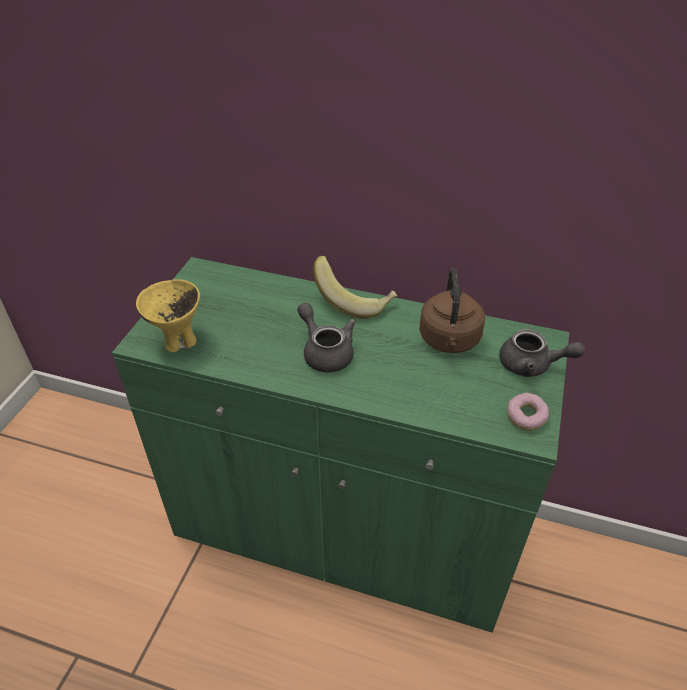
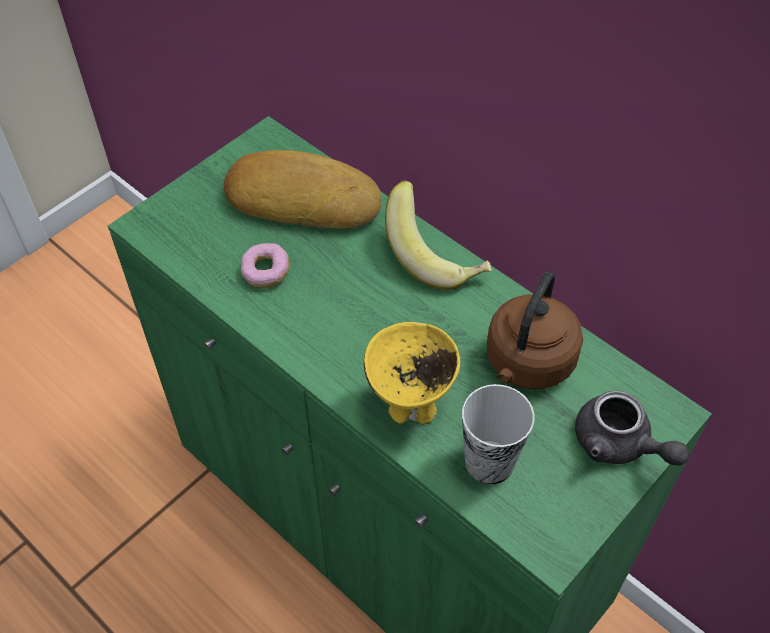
camera: 25 degrees right, 10 degrees up
(179, 342) = (188, 240): yellow bowl -> yellow bowl (411, 408)
(245, 295) = (303, 198): none -> bread
(325, 352) = (355, 319): grey teapot -> none
(464, 402) = (489, 462): none -> cup
(525, 417) = (557, 518): donut -> donut (266, 272)

